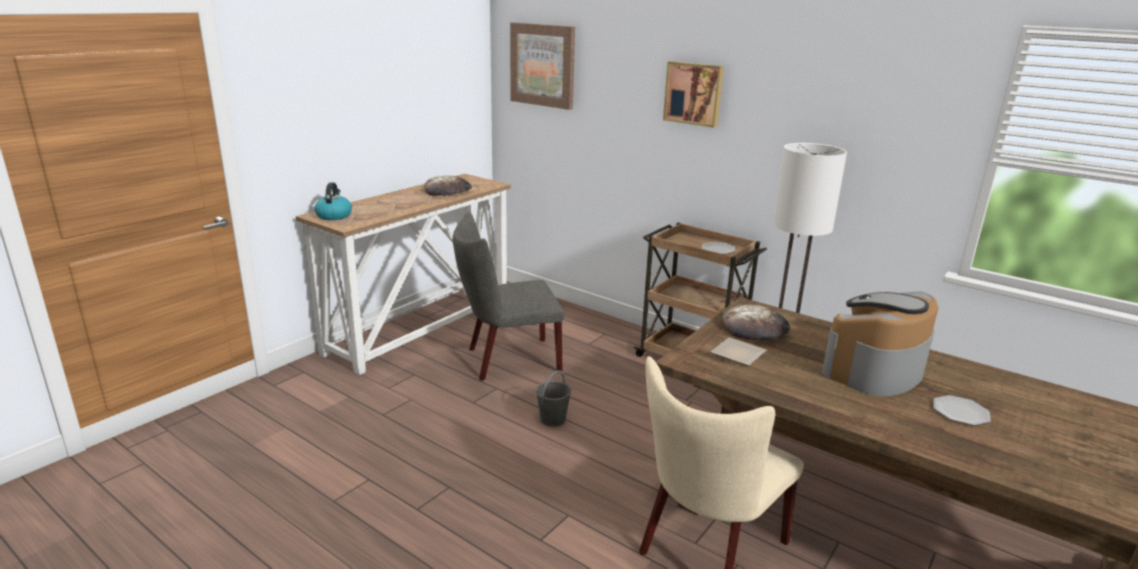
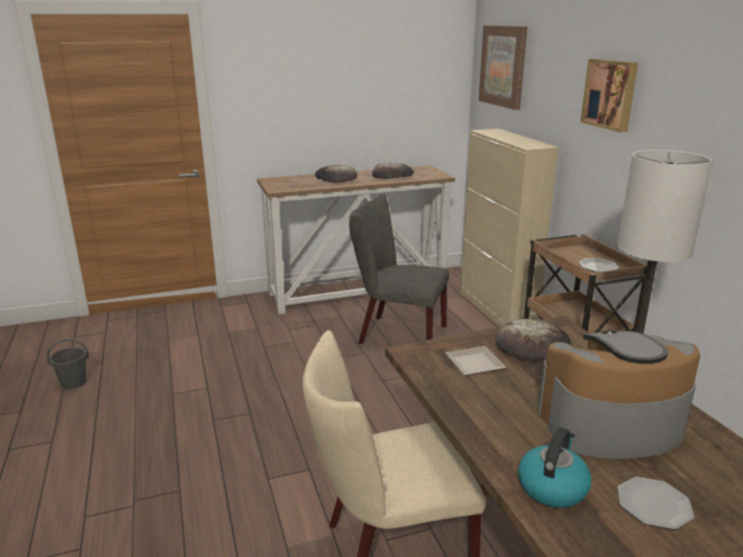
camera: 35 degrees right, 0 degrees up
(334, 215) = (280, 181): kettle -> kettle (552, 487)
(391, 202) = (336, 178): none -> bread
(553, 419) = (381, 391): grey bucket -> grey bucket (74, 382)
(571, 312) = (496, 310): none -> beige cabinet

